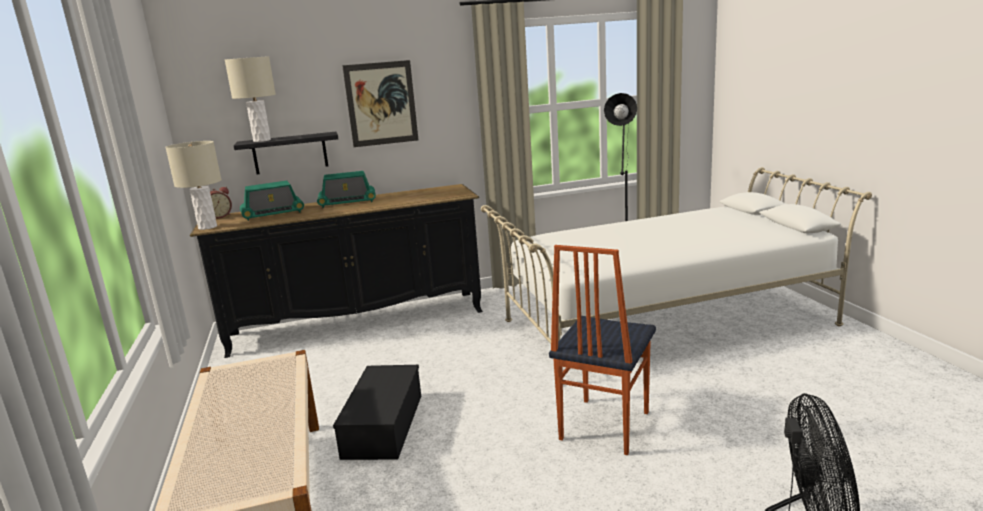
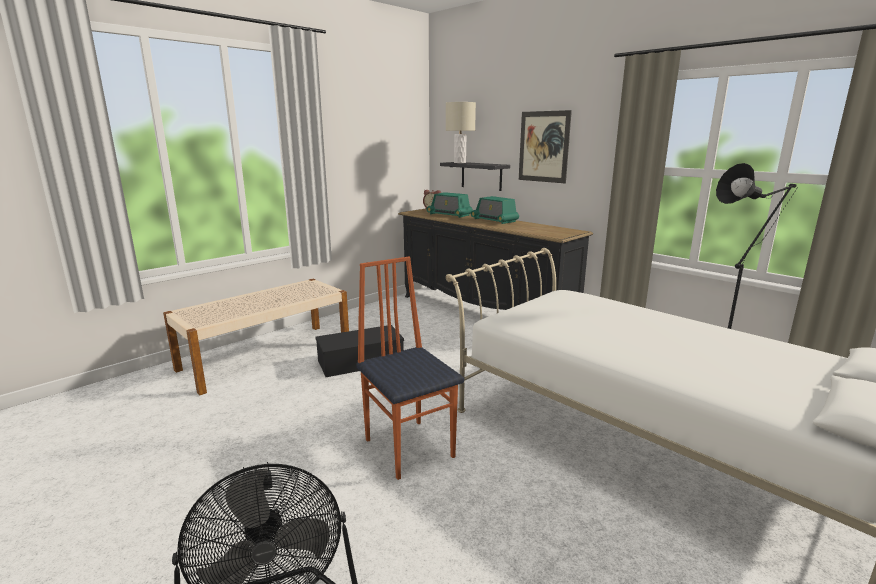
camera: 60 degrees right, 0 degrees up
(207, 227) = (411, 212): beige table lamp -> none
(602, 426) = (410, 447): chair -> chair turned 60 degrees clockwise

